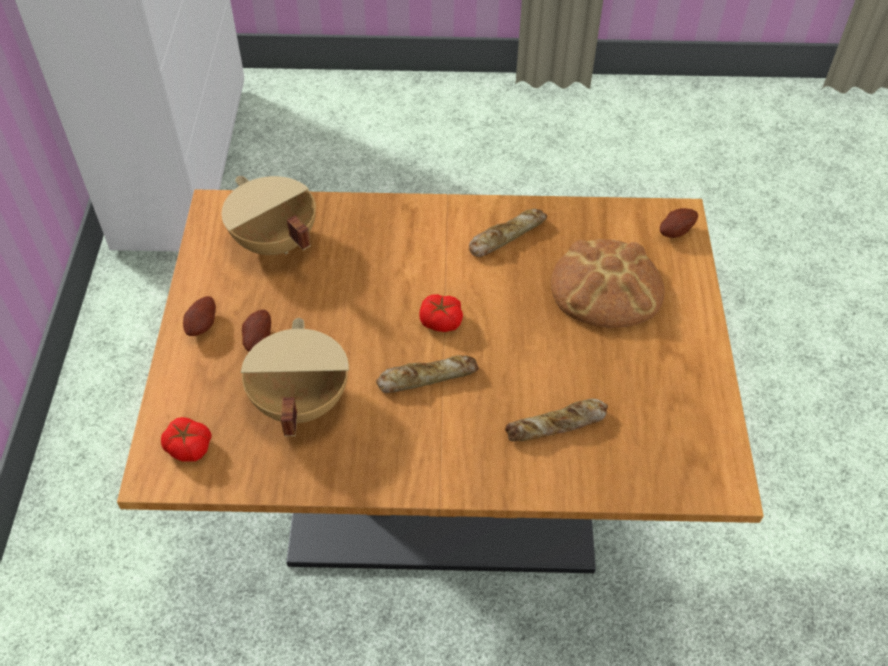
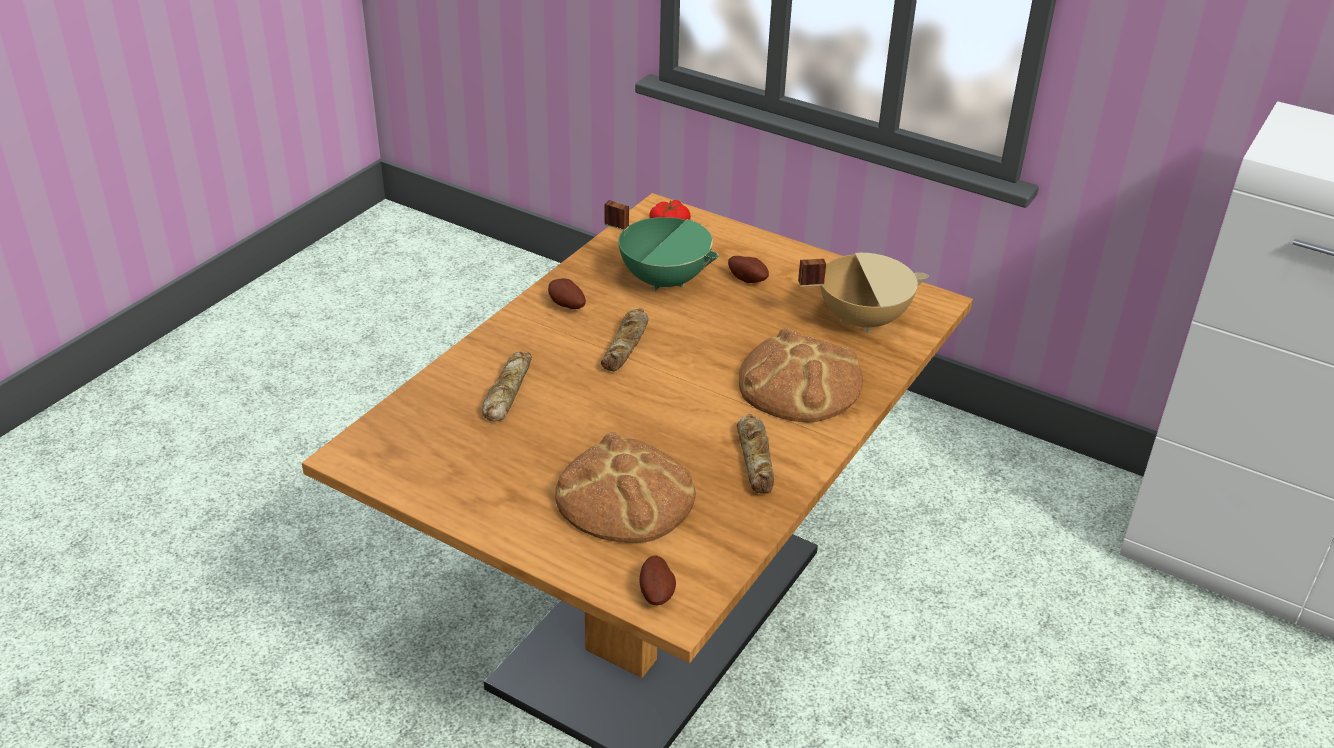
camera: 120 degrees right, 15 degrees down
(203, 325) = (786, 260): potato -> potato (566, 306)
(298, 401) = (664, 279): beige cooking pot -> green cooking pot
(395, 247) = (799, 383): none -> bread
(441, 321) = (680, 375): tomato -> none

